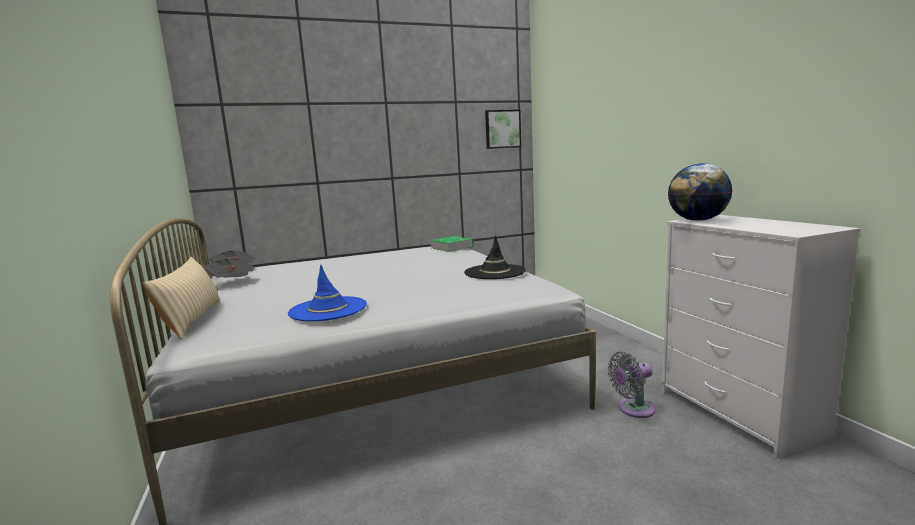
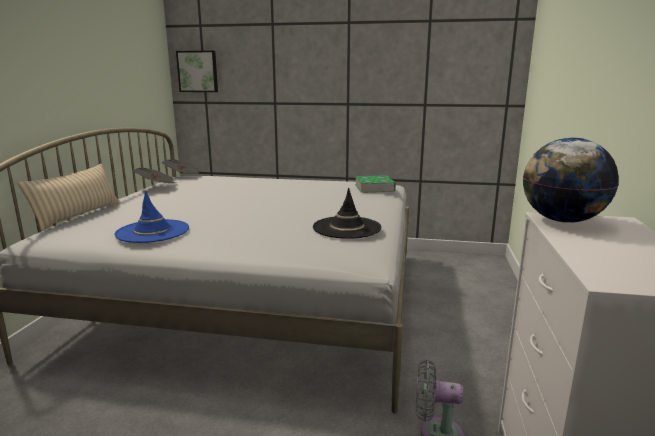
camera: 30 degrees right, 5 degrees up
(502, 129) = (487, 54): picture -> picture (198, 71)

